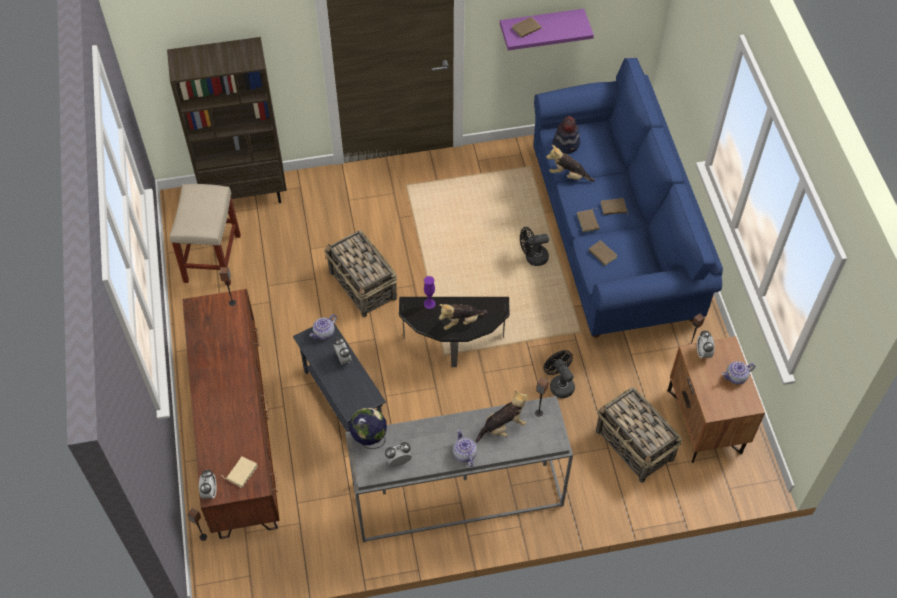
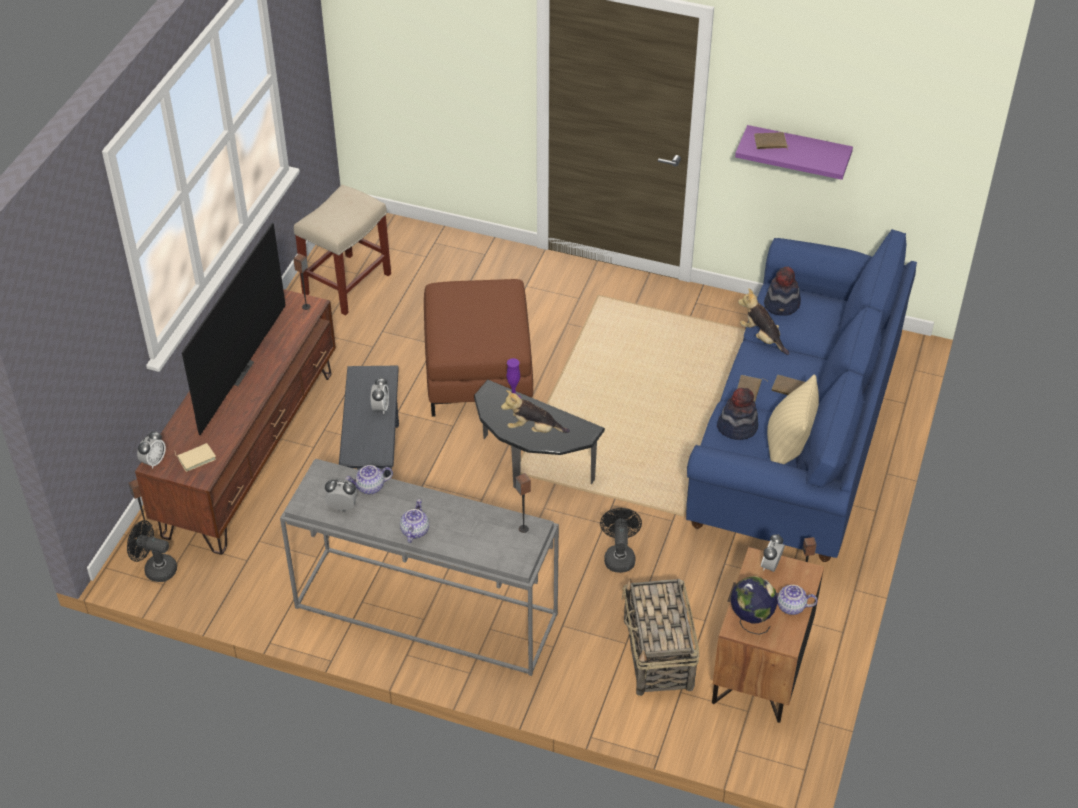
camera: 30 degrees right, 10 degrees down
(216, 383) = (235, 370): none -> television
(246, 194) = (425, 239): brown bookcase -> none
(324, 333) = (380, 376): teapot -> teapot (370, 487)
(363, 286) = (479, 372): basket -> brown ottoman
(369, 439) = (329, 474): globe -> globe (750, 621)
(503, 427) = (475, 524): plush toy -> none
(532, 258) = (685, 421): black fan -> black fan (155, 569)
(601, 254) = (737, 427): brown book -> hat
(644, 254) = (788, 447): none -> beige pillow

